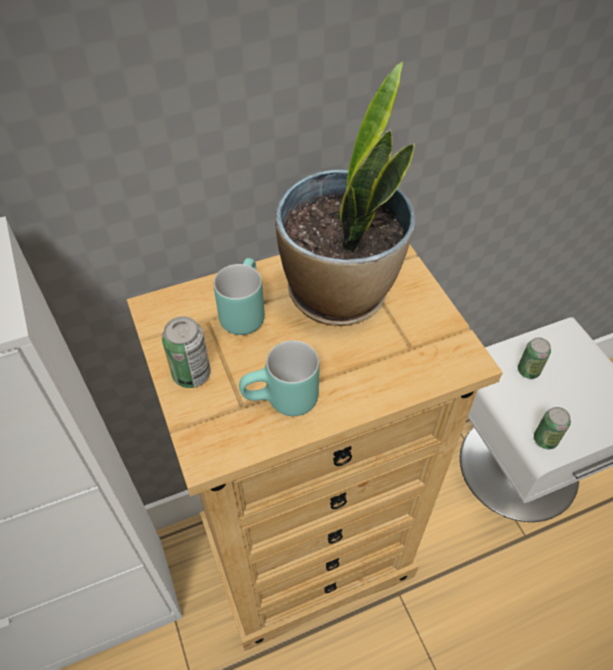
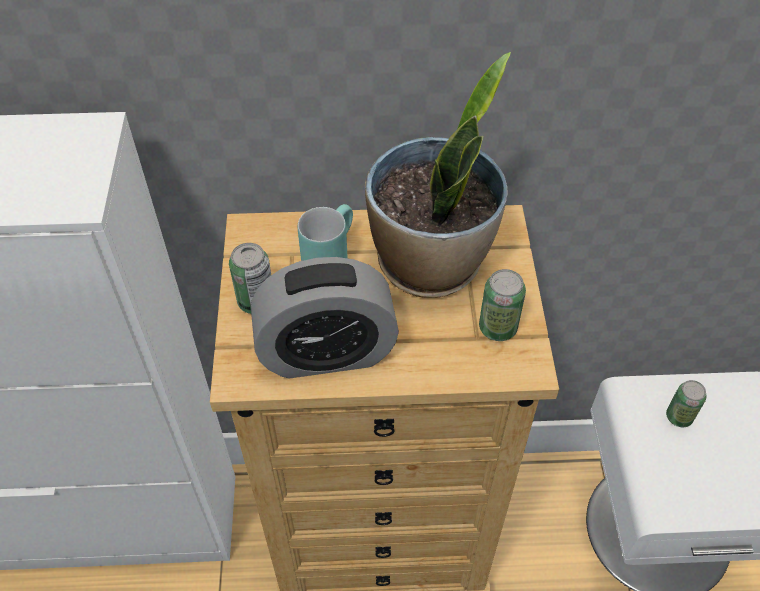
camera: 20 degrees right, 0 degrees up
(282, 403) = (327, 353): turquoise mug -> alarm clock
(545, 439) = (664, 498): can -> can (497, 328)

